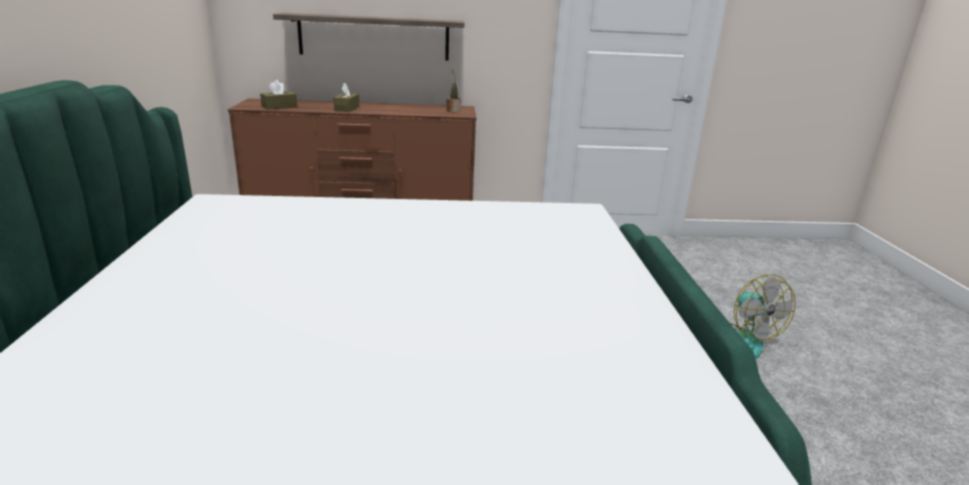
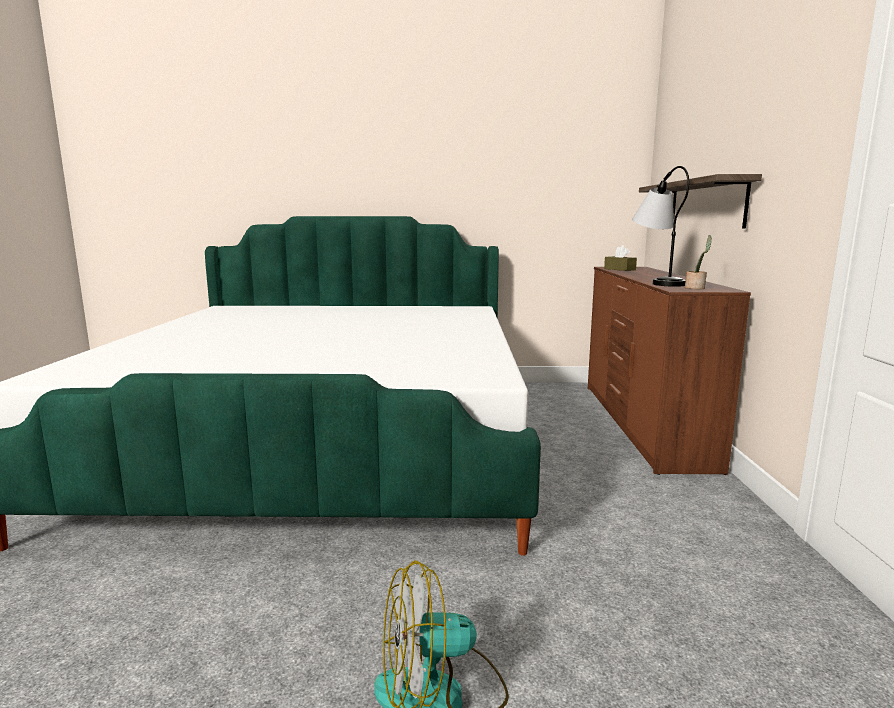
camera: 95 degrees right, 10 degrees down
(347, 109) = (641, 275): brown tissue box -> none
(410, 112) = (656, 282): none -> table lamp

